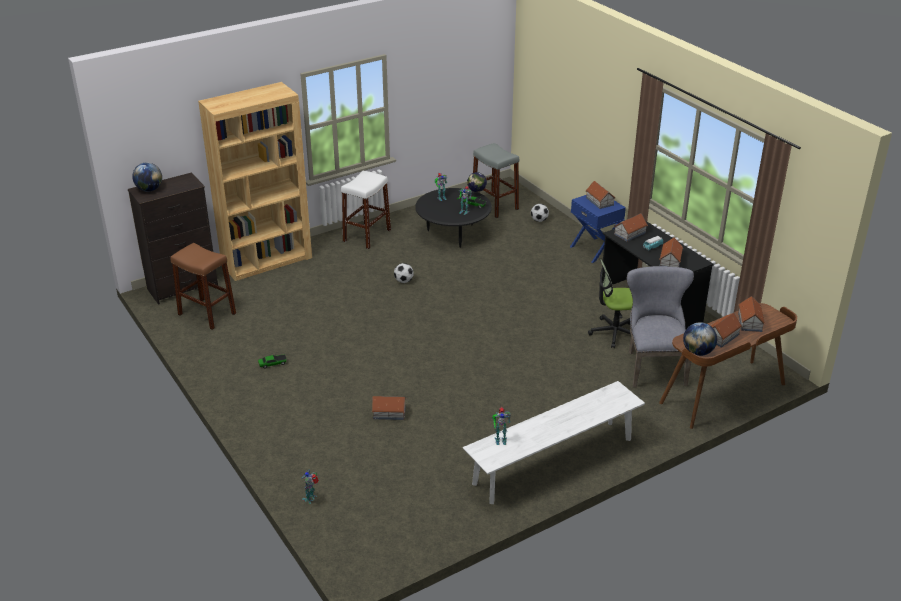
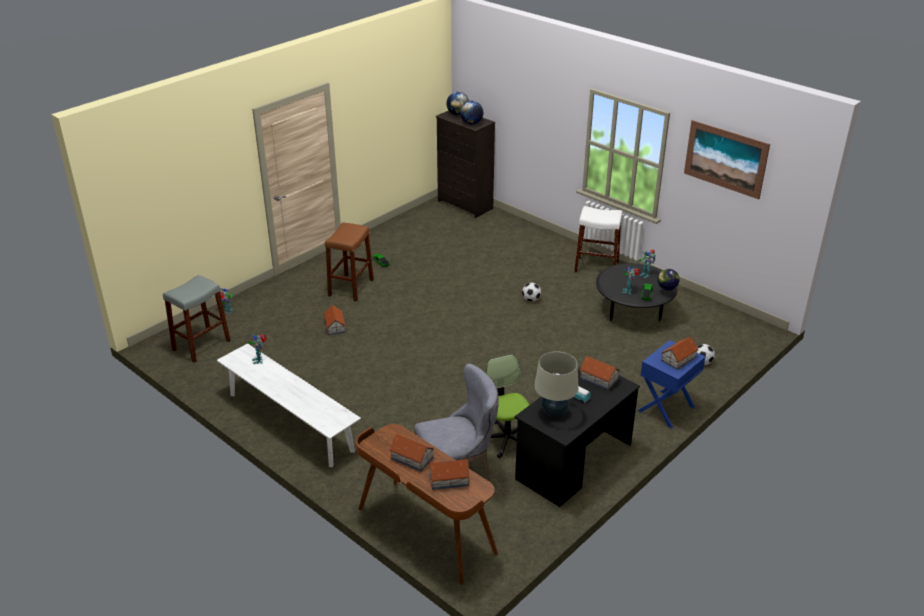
camera: 75 degrees right, 0 degrees up
(207, 314) = (434, 222): brown stool -> brown stool (351, 287)
(267, 261) = (523, 230): brown bookcase -> none
(442, 67) = (725, 159): none -> picture
(494, 206) = (710, 329): grey stool -> grey stool (201, 345)
(670, 260) = (554, 412): toy house -> beige table lamp
(698, 352) = (377, 442): globe -> globe (471, 123)

